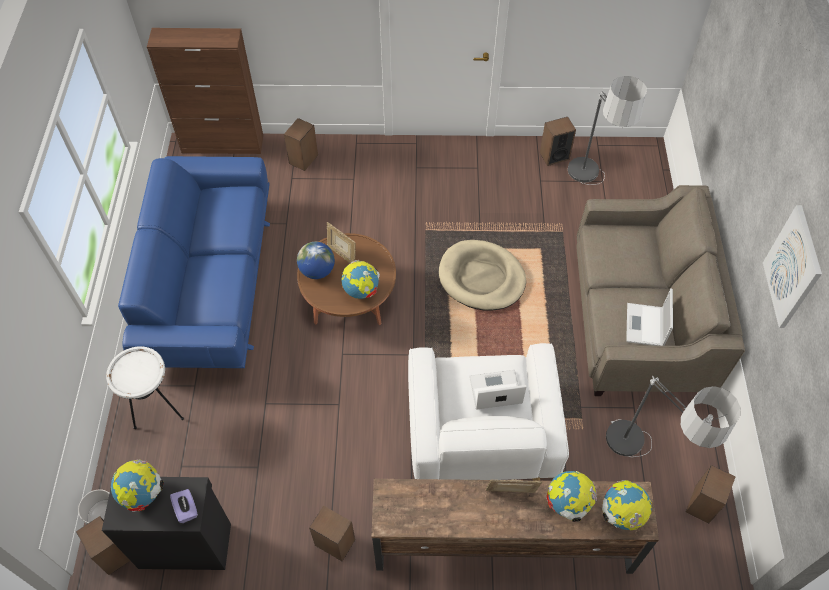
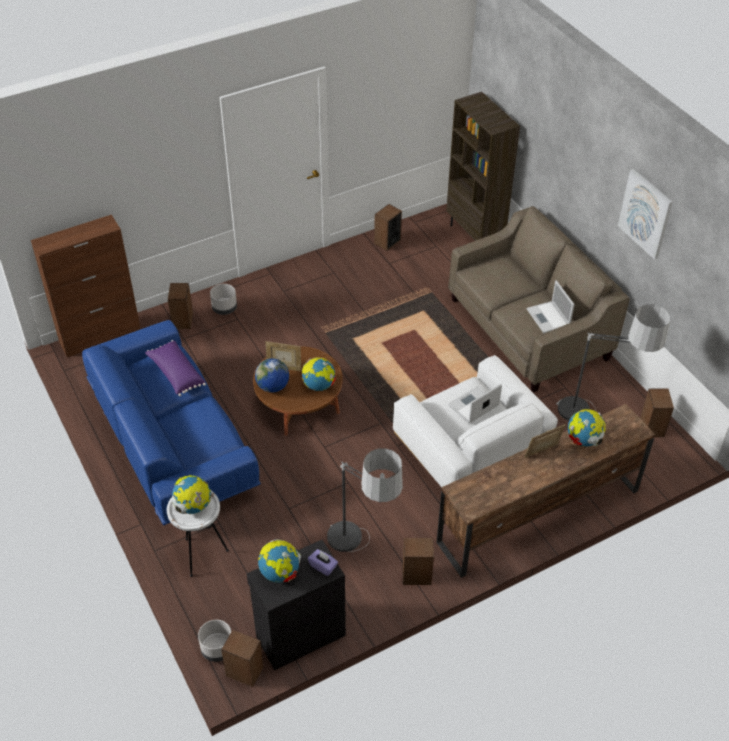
camera: 30 degrees left, 10 degrees down
(231, 217) = (176, 374): none -> purple pillow
(349, 163) = (224, 309): none -> grey planter
(481, 278) = (394, 348): beige dog bed -> none
(589, 191) = (431, 256): floor lamp -> floor lamp (362, 557)
(621, 514) = (622, 430): globe -> globe (193, 506)
(652, 187) = (475, 236): none -> brown bookcase

